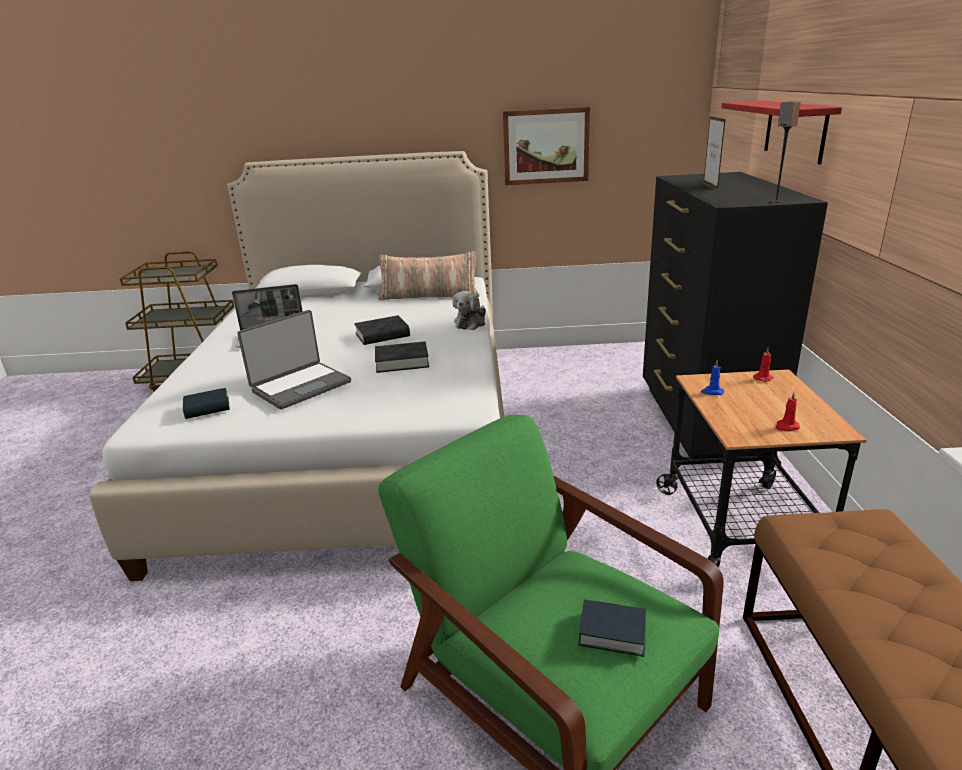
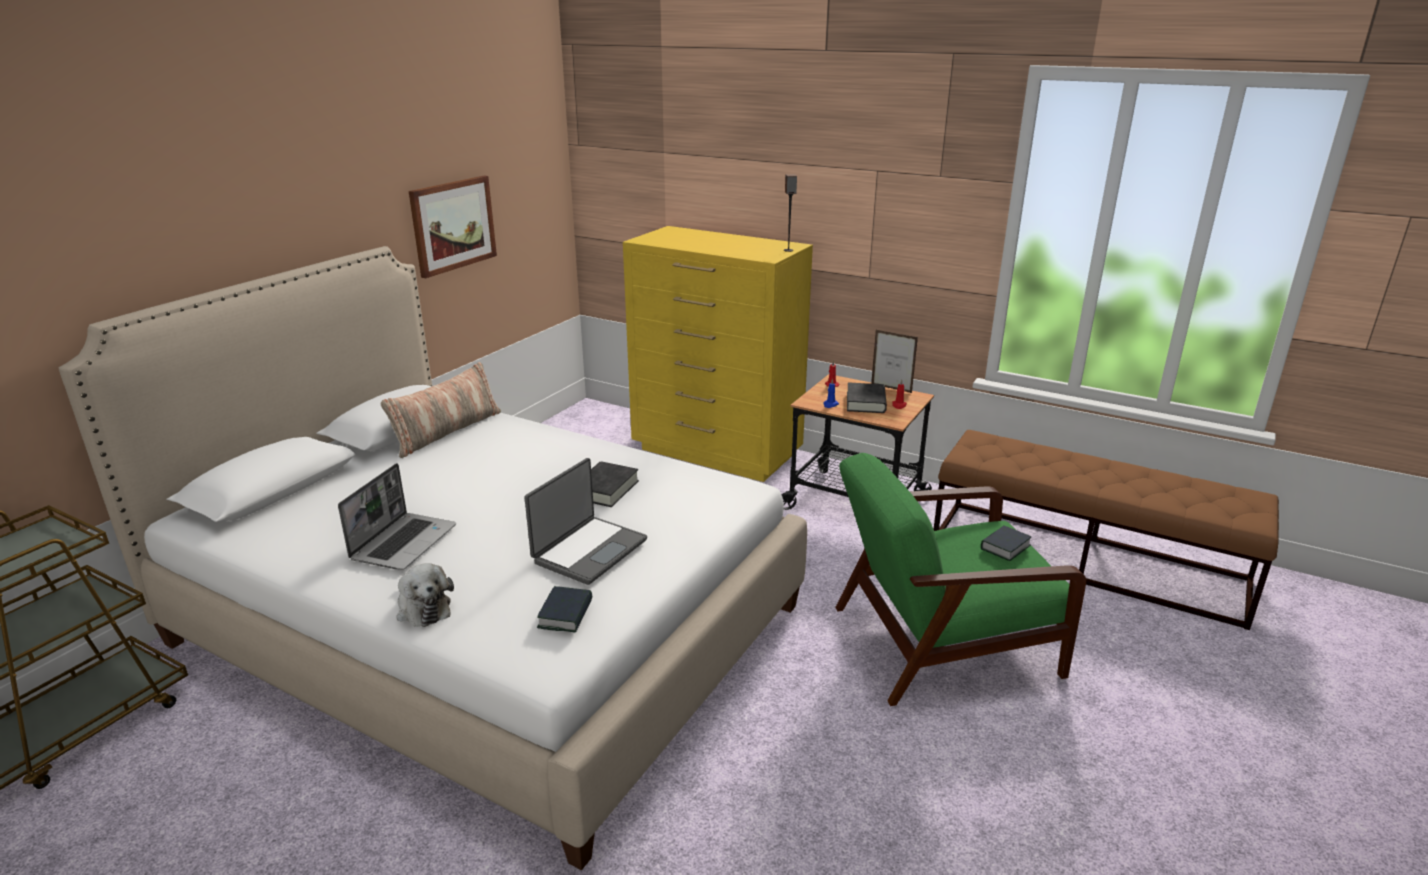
camera: 60 degrees left, 0 degrees up
(300, 386) = (589, 550): laptop -> laptop turned 45 degrees clockwise
(382, 335) = (518, 481): black book -> black book (866, 402)
(471, 322) = (562, 435): plush toy -> plush toy (423, 608)
(702, 421) = (717, 453): black dresser -> yellow dresser
(710, 185) = (700, 244): picture frame -> picture frame (891, 388)
(795, 130) = (739, 189): red shelf -> none

